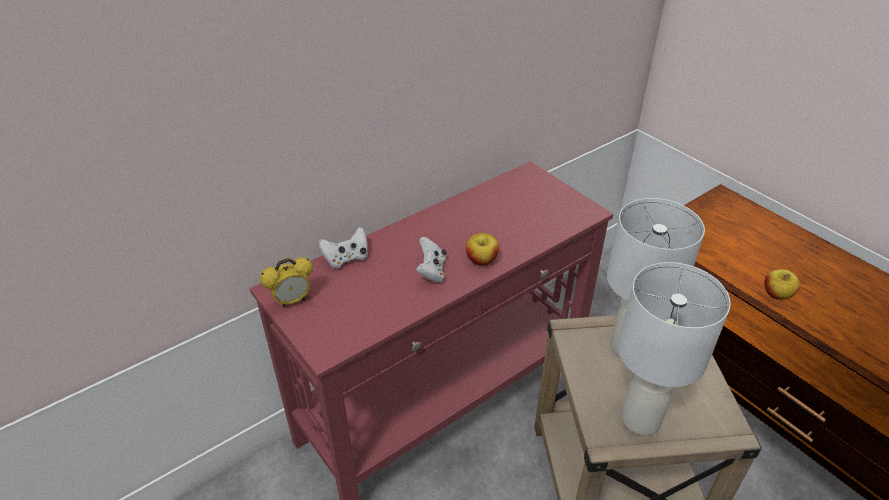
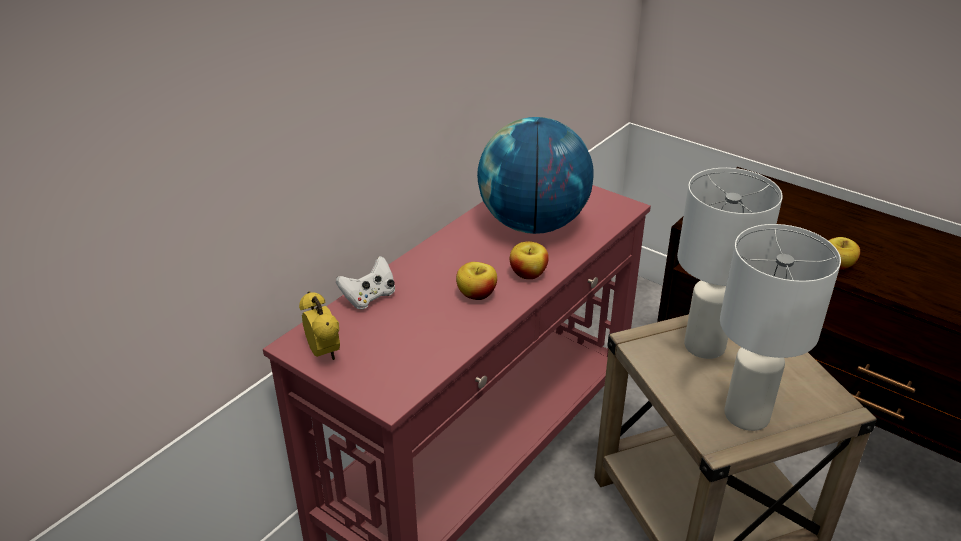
camera: 15 degrees left, 5 degrees down
(292, 301) = (324, 353): alarm clock -> alarm clock turned 75 degrees counterclockwise
(431, 271) = (476, 294): white game controller -> apple
(504, 215) = (533, 224): none -> globe

